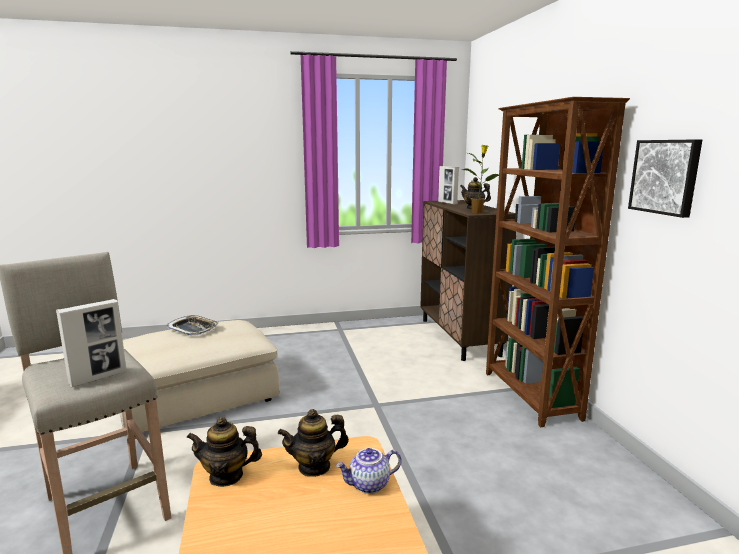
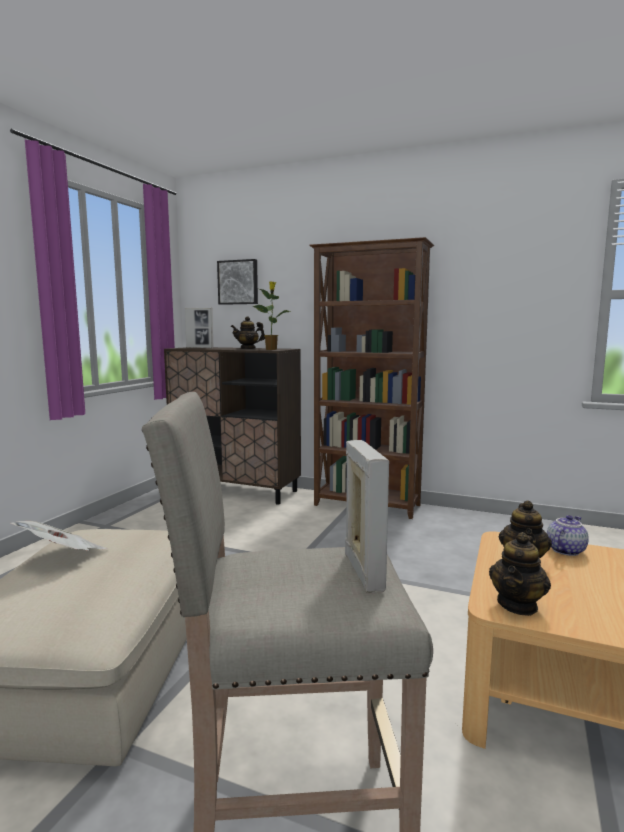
camera: 55 degrees left, 5 degrees down
(193, 329) = (63, 556): tray -> newspaper
(369, 485) = (565, 550): teapot -> teapot turned 150 degrees counterclockwise
(665, 176) = (472, 301): picture -> picture (238, 282)

